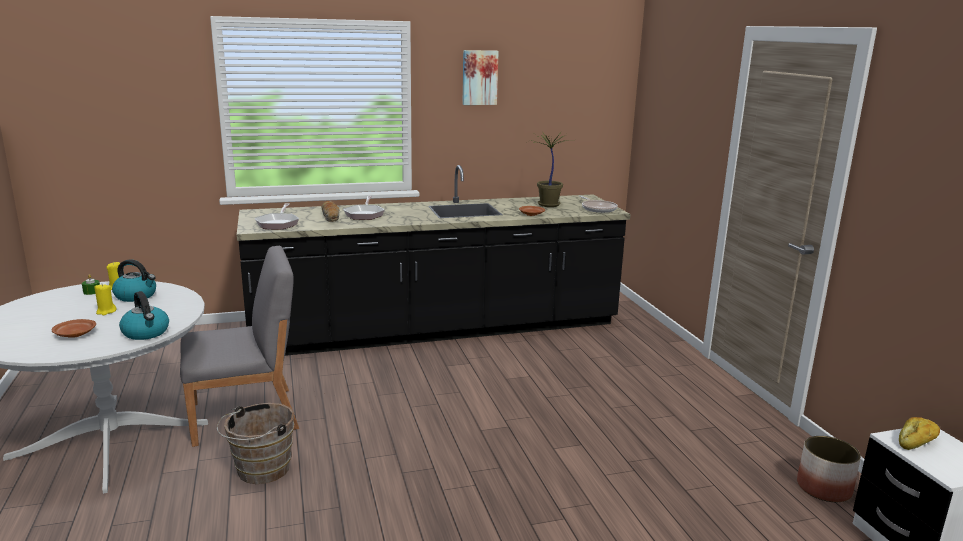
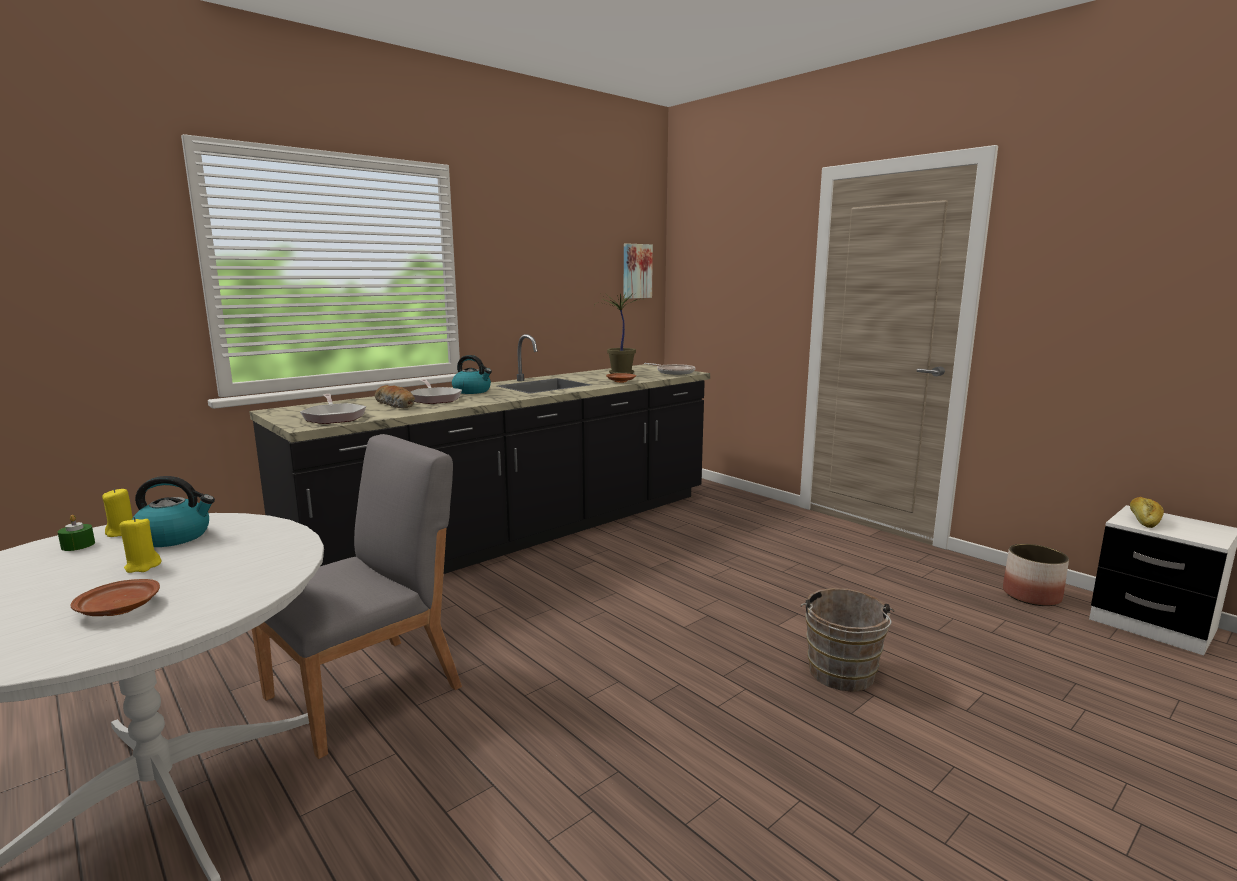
camera: 25 degrees left, 5 degrees down
(146, 333) = (261, 580): kettle -> kettle (472, 391)
(260, 471) = (459, 760): brown bucket -> brown bucket (841, 676)
(479, 77) = (525, 237): picture -> picture (636, 271)

